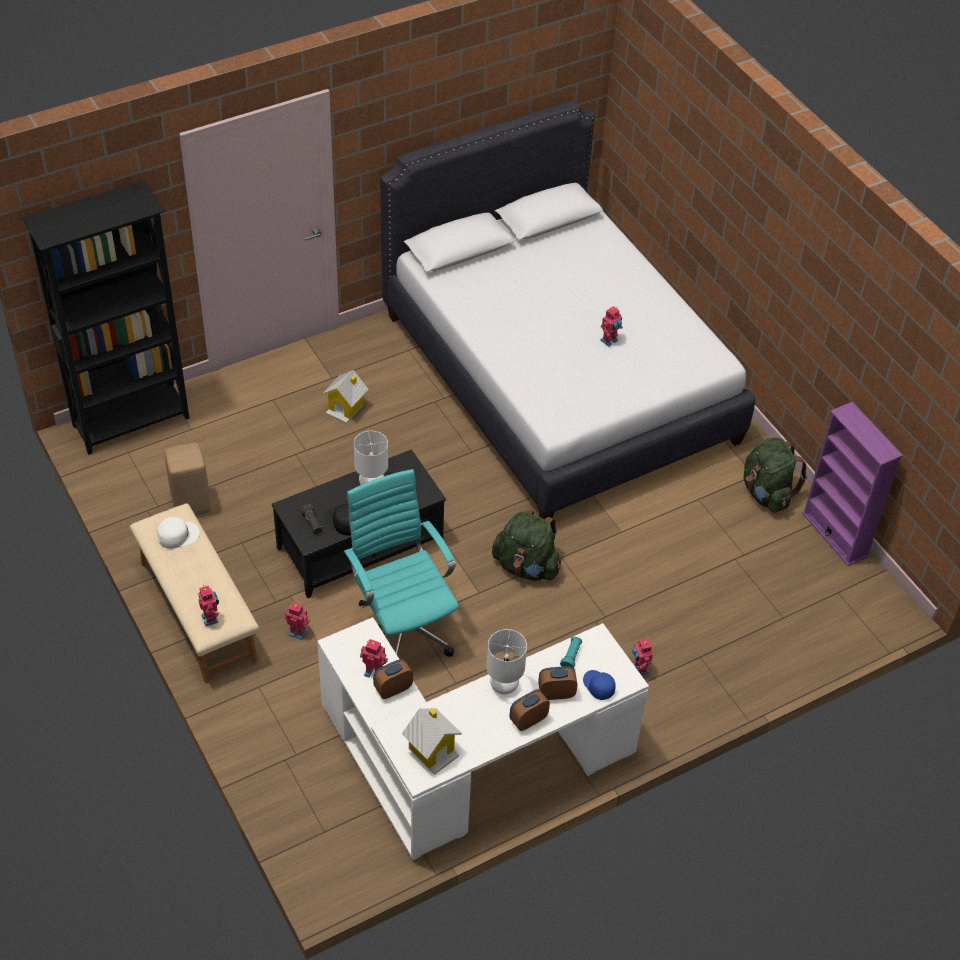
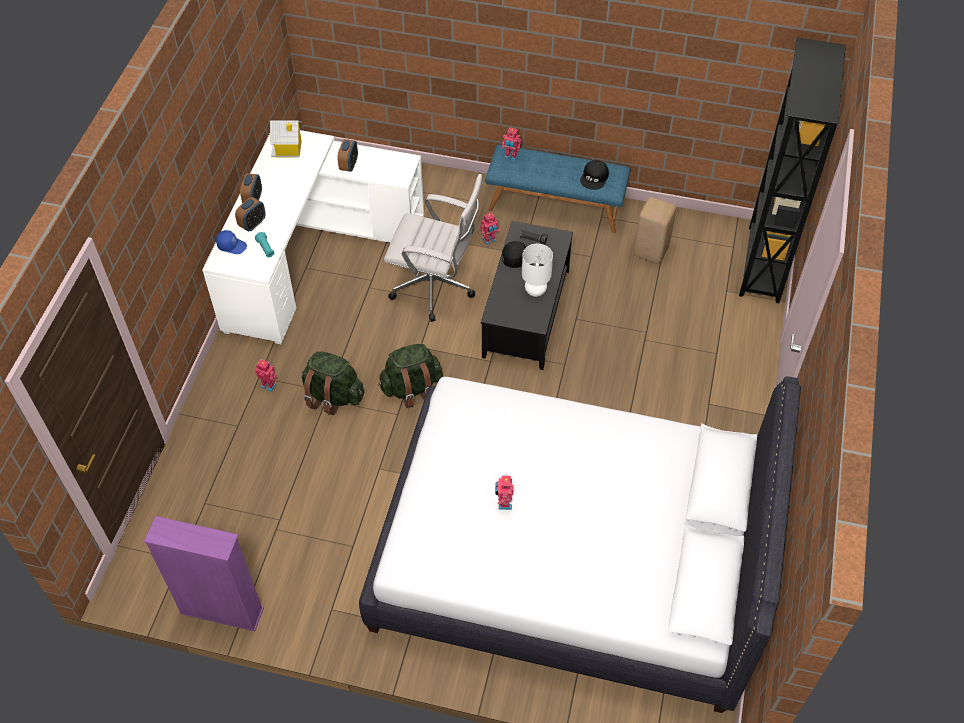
camera: 135 degrees right, 5 degrees up
(177, 534) = (595, 178): white cap -> black cap
(197, 611) = (556, 205): beige bench -> blue bench
(346, 408) = (666, 390): toy house -> none
(374, 671) = (370, 165): toy robot -> none
(401, 629) = (436, 288): turquoise office chair -> white office chair
(504, 685) = (287, 205): white table lamp -> none
(766, 493) = (306, 600): green backpack -> green backpack (333, 396)

